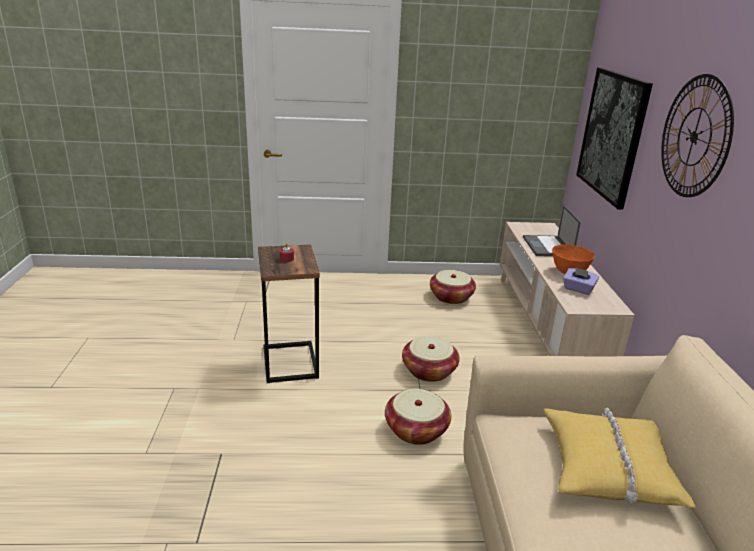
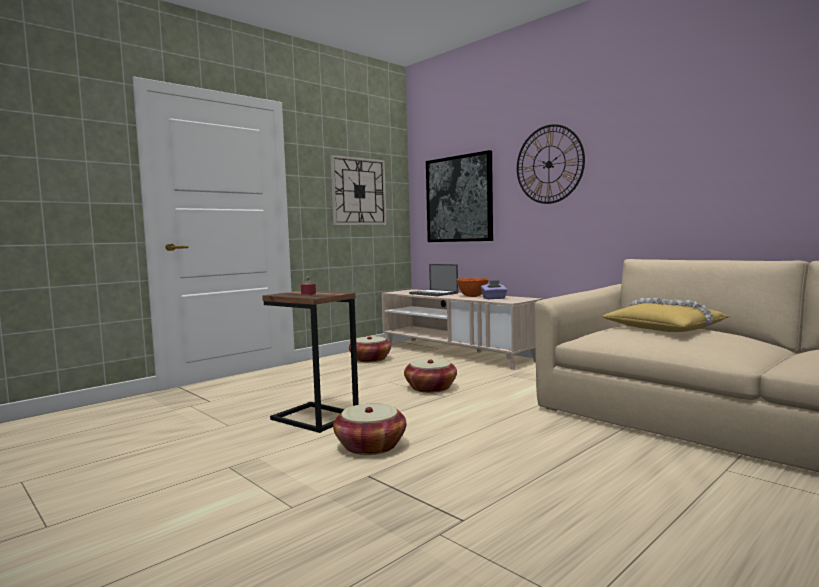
camera: 40 degrees left, 20 degrees down
(416, 430) = (482, 410): basket -> basket (370, 446)
(497, 100) = (358, 191): none -> wall clock

